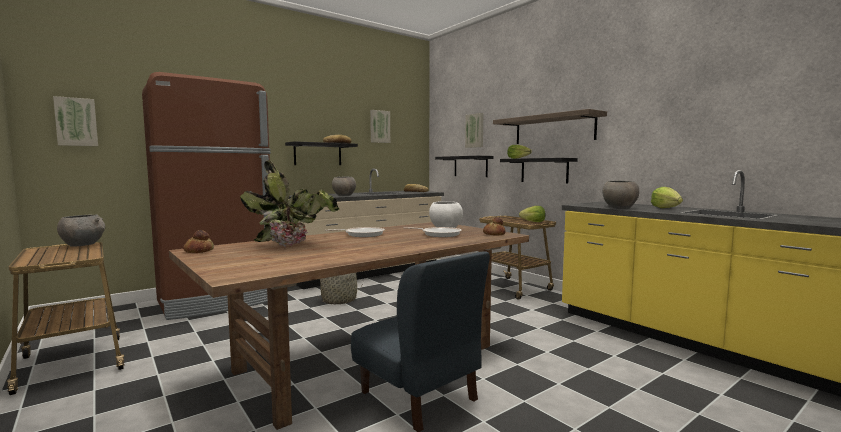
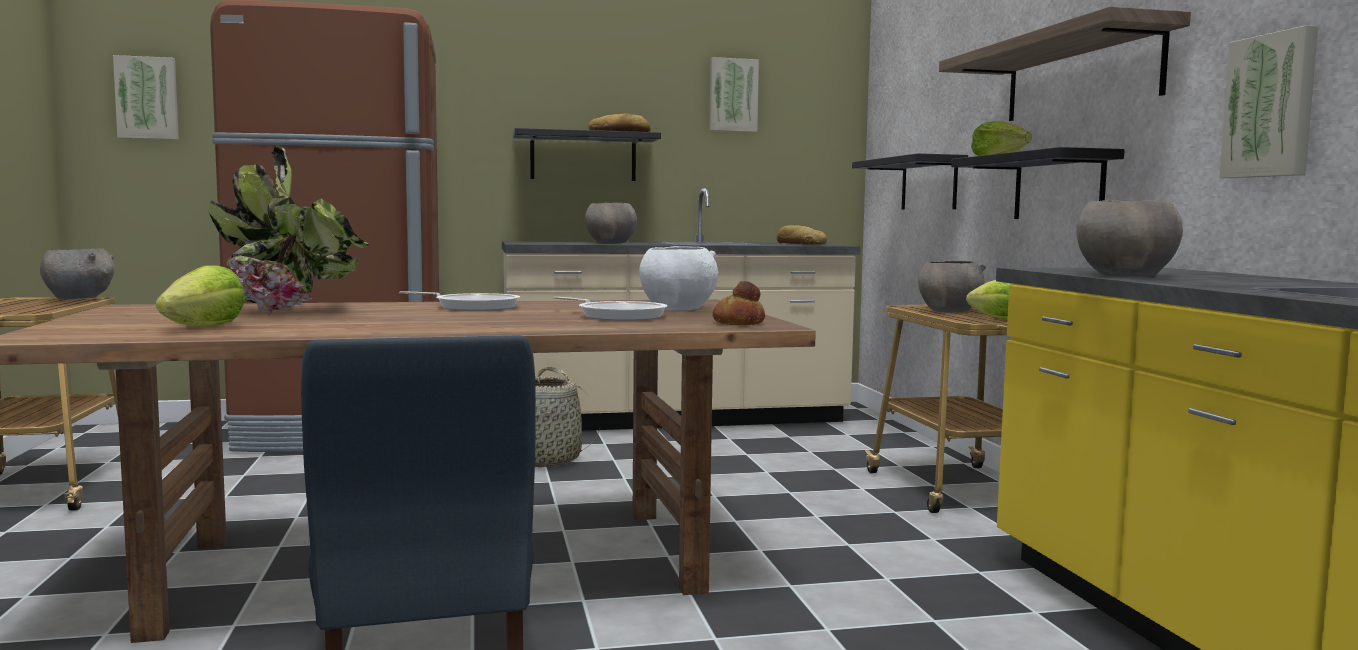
camera: 25 degrees right, 0 degrees up
(198, 251) = (134, 308): bread -> none
(475, 130) = (939, 94): picture -> picture (1271, 106)
(505, 219) = (949, 311): none -> grey bowl
(666, 208) = (1267, 281): lettuce -> lettuce (204, 327)

